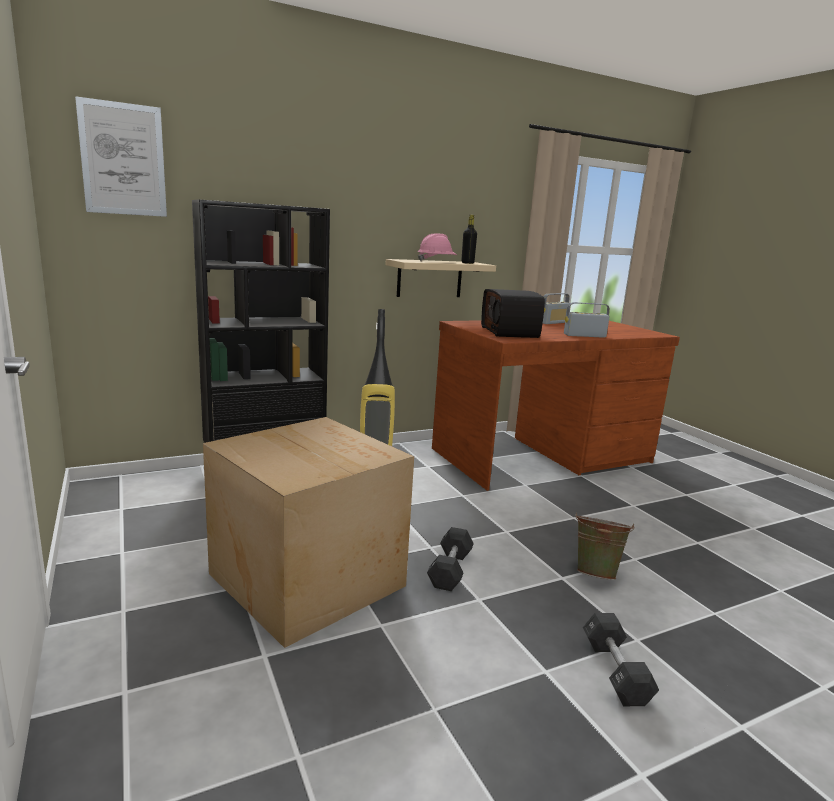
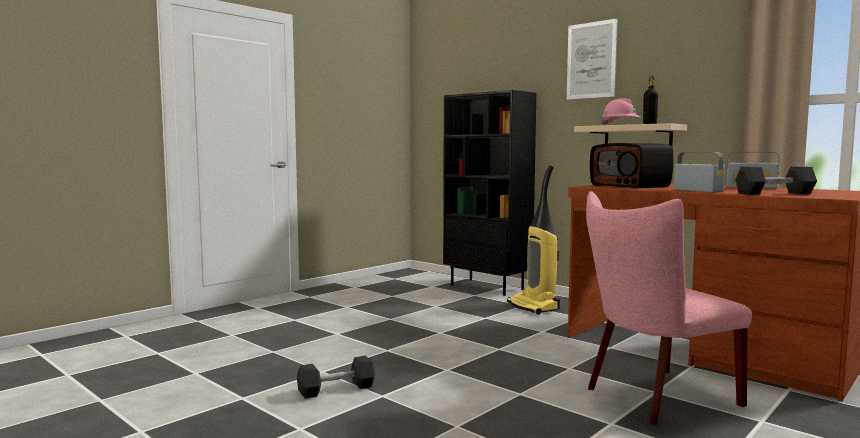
camera: 70 degrees right, 10 degrees down
(123, 159) = (441, 80): picture -> picture (591, 60)
(308, 578) = (368, 315): cardboard box -> none
(450, 570) = (416, 340): black dumbbell -> black dumbbell (774, 193)
(510, 332) = (631, 186): radio -> radio turned 90 degrees counterclockwise
(596, 573) = (470, 380): green bucket -> none
(645, 510) = (654, 397): none -> pink chair

